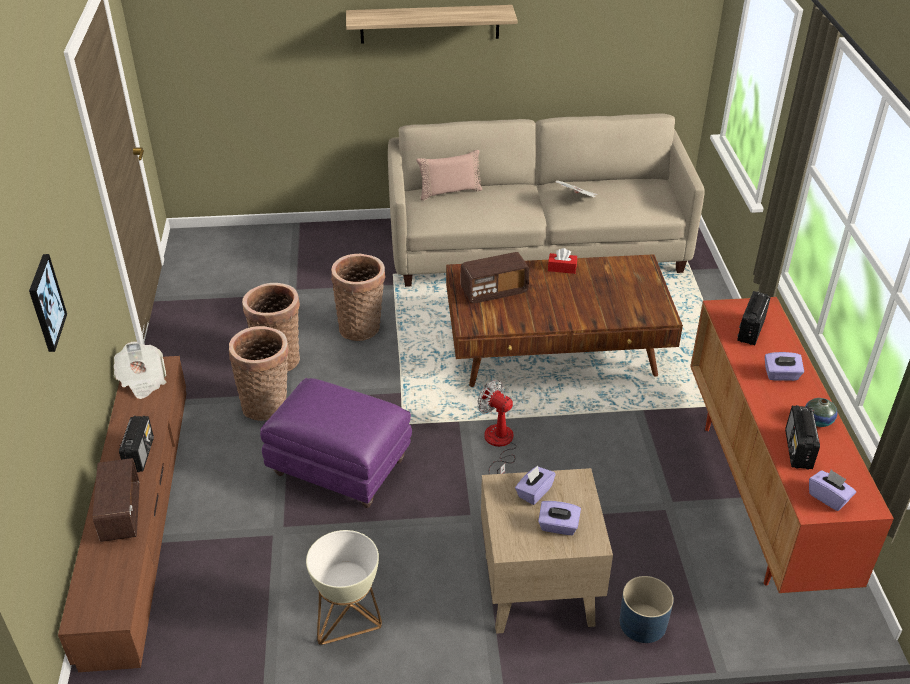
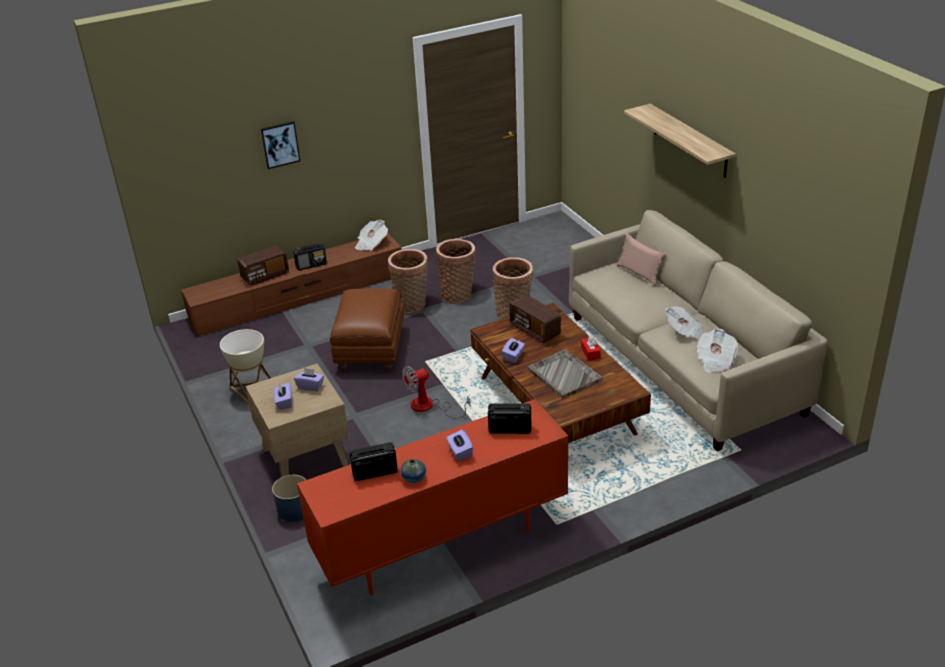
camera: 70 degrees right, 5 degrees down
(341, 468) = (371, 350): purple ottoman -> brown ottoman
(498, 444) = (429, 406): fan -> fan turned 135 degrees counterclockwise
(591, 296) = (564, 374): none -> grey tray
(635, 199) = (715, 360): none -> newspaper
(828, 497) = (329, 493): purple tissue box -> purple tissue box (513, 356)

